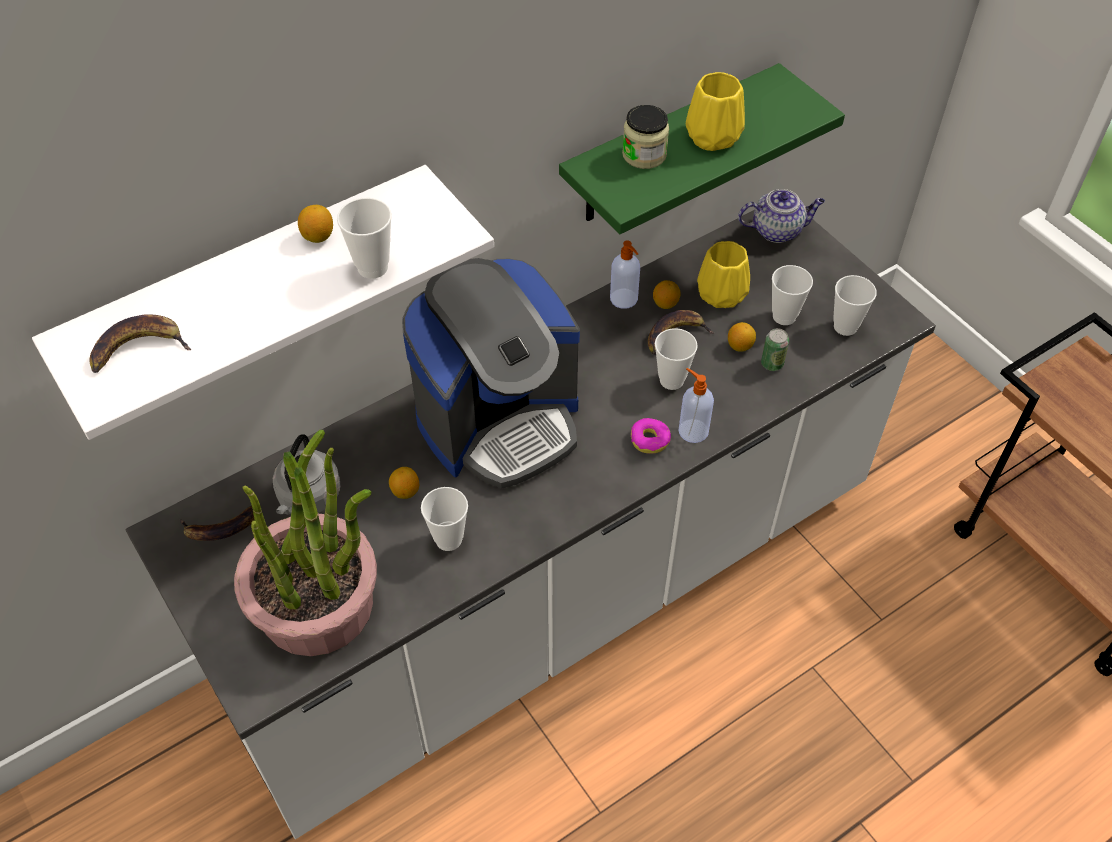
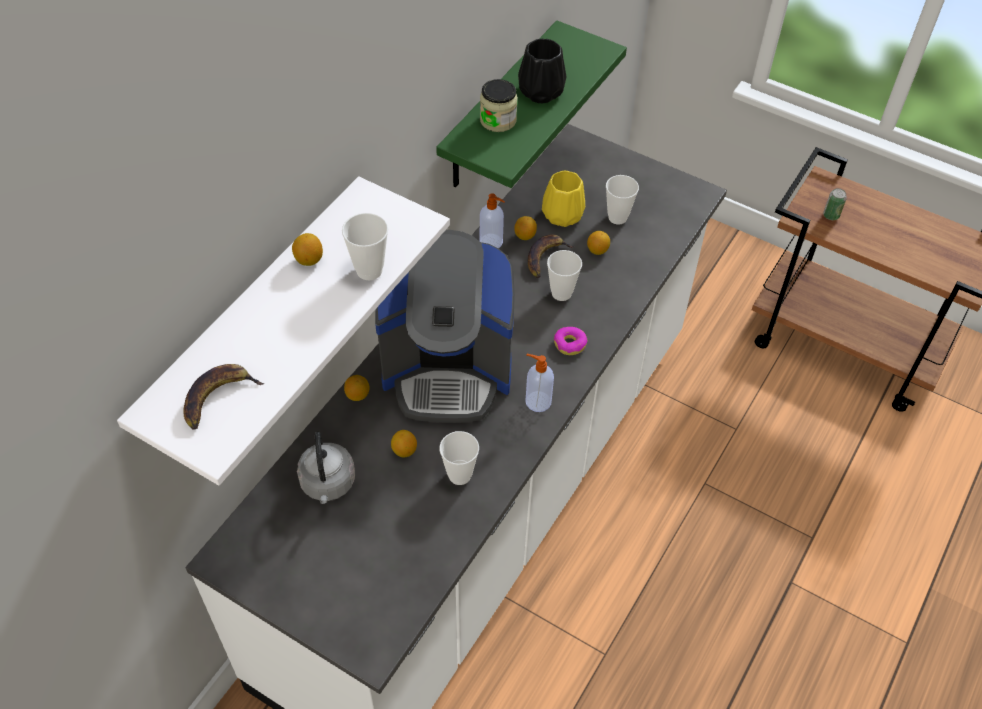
camera: 25 degrees left, 0 degrees up
(221, 528) = (269, 535): banana -> none
(318, 605) = (385, 565): potted plant -> none
(390, 415) = (357, 395): none -> lemon
(499, 421) = (447, 369): coffee machine -> coffee machine turned 60 degrees clockwise
(692, 430) = (597, 326): soap dispenser -> soap dispenser (537, 401)
(714, 137) = (542, 91): yellow vase -> black vase
(772, 364) = (628, 256): can -> can (831, 215)
(778, 230) = (578, 152): teapot -> none
(845, 327) = (665, 211): cup -> none

